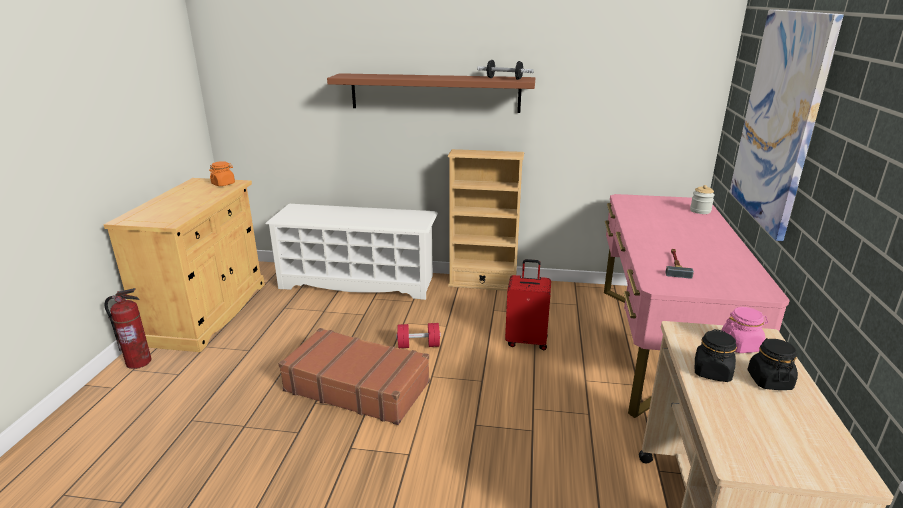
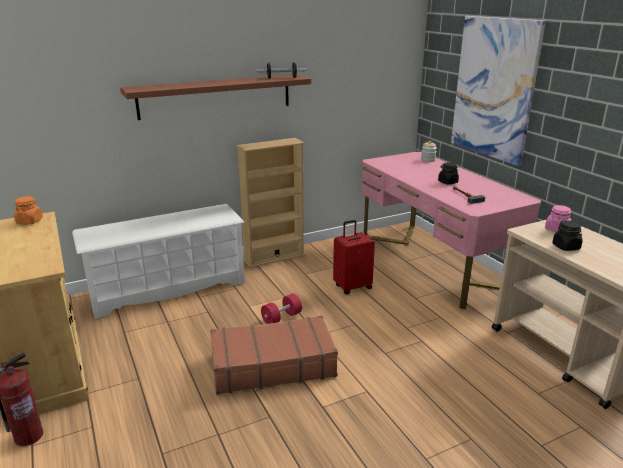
camera: 35 degrees left, 0 degrees up
(769, 380) = (591, 242): black jar -> black jar (447, 182)

